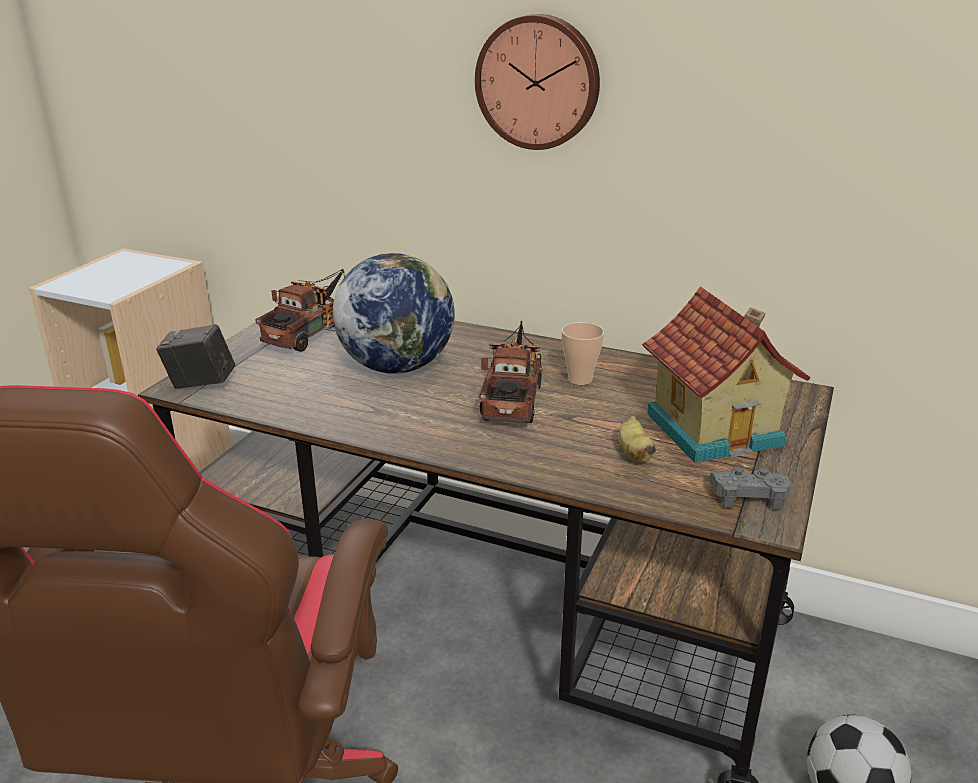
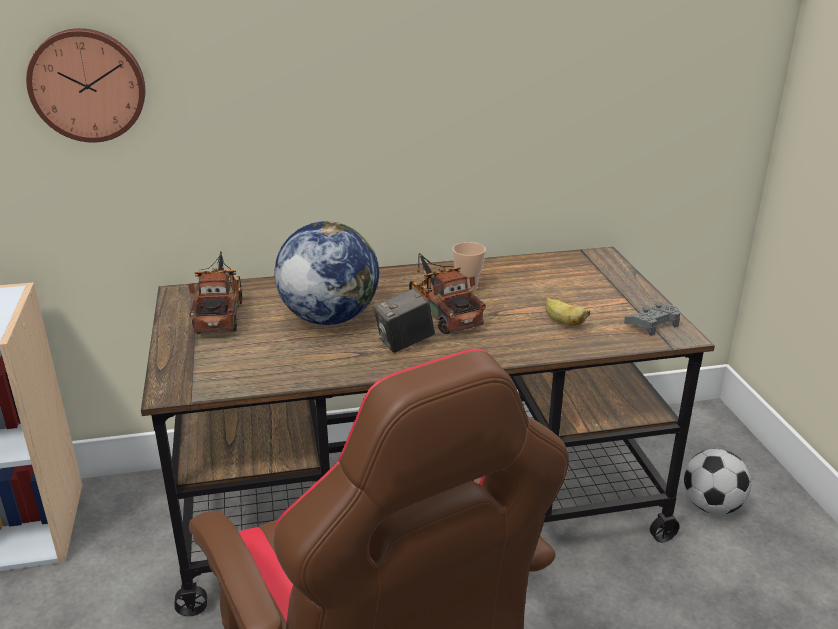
camera: 35 degrees left, 0 degrees up
(201, 383) = (186, 382): camera -> camera (404, 343)
(538, 82) = (382, 62): wall clock -> wall clock (88, 85)
(716, 428) = (586, 291): toy house -> none

